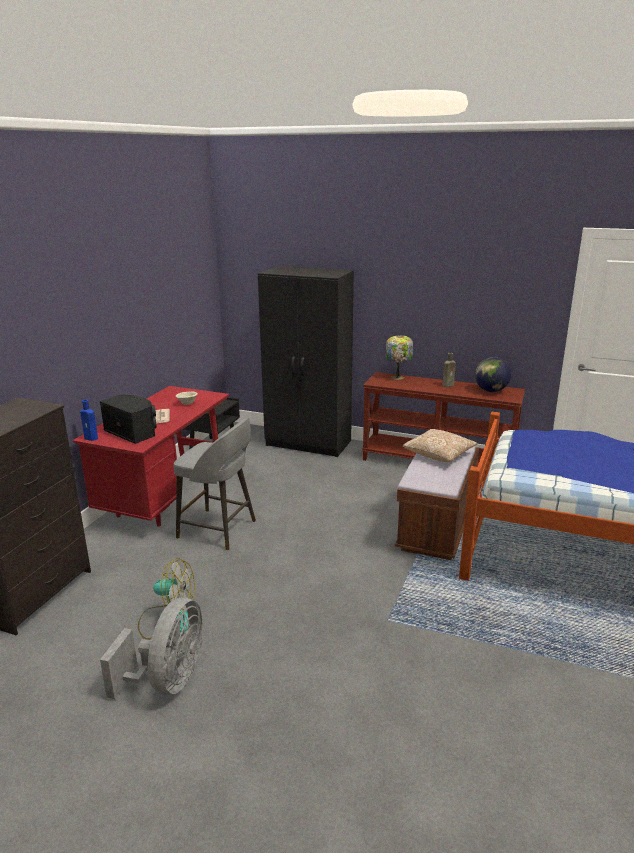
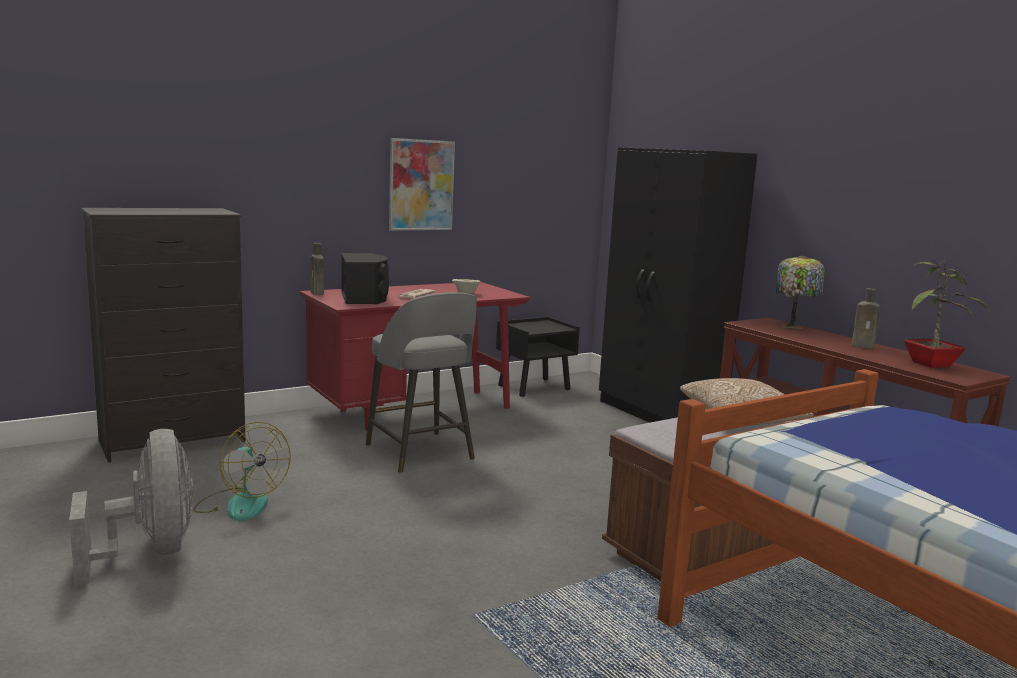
camera: 35 degrees right, 10 degrees down
(92, 438) = (317, 293): blue bottle -> brown bottle
(127, 327) = (421, 185): none -> picture
(168, 680) = (150, 552): grey fan -> grey fan turned 75 degrees counterclockwise
(490, 391) = (932, 364): globe -> potted plant

